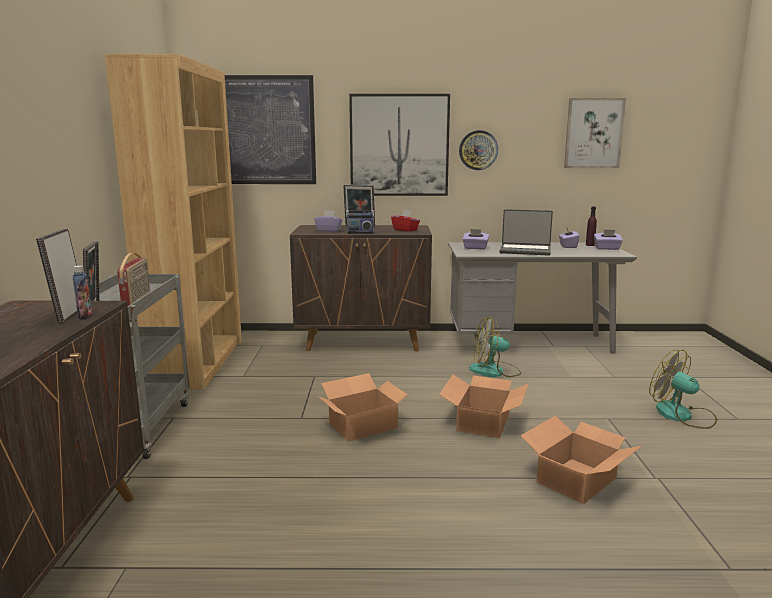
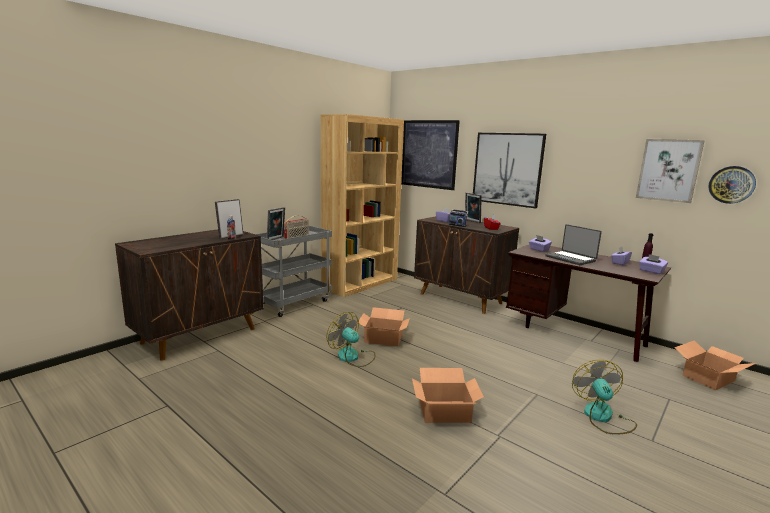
camera: 40 degrees right, 0 degrees up
(478, 150) = (563, 176): wall clock -> wall clock (731, 184)
(484, 422) = (449, 362): cardboard box -> cardboard box (709, 378)
(494, 371) = (512, 340): fan -> fan (352, 357)
(530, 343) = (574, 333): grey desk -> brown desk

